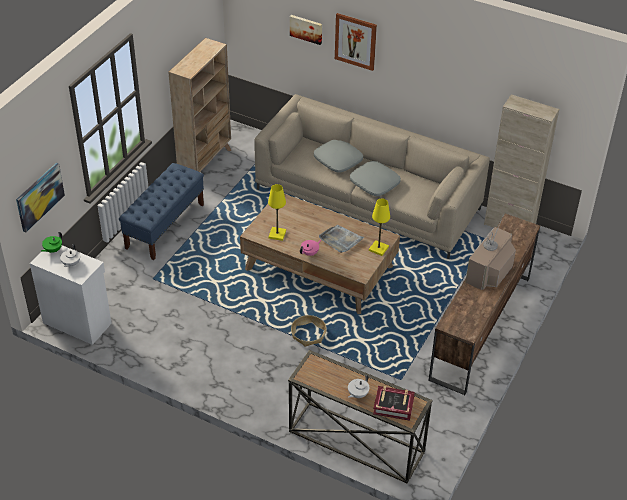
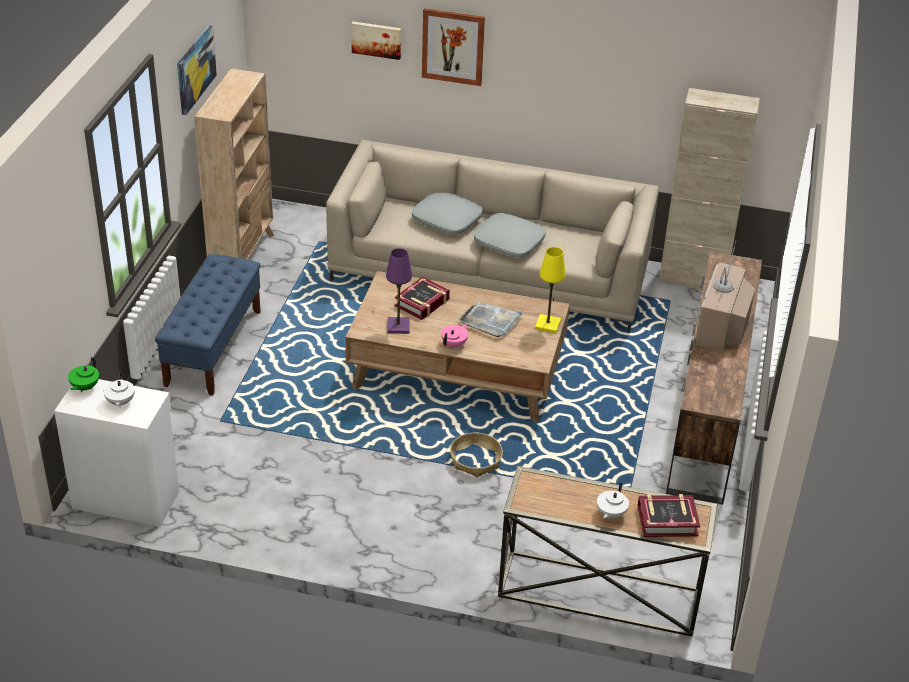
camera: 15 degrees left, 5 degrees down
(39, 196) = (57, 305): picture -> picture (195, 69)
(277, 234) = (398, 326): yellow table lamp -> purple table lamp
(299, 219) = (422, 303): none -> book

